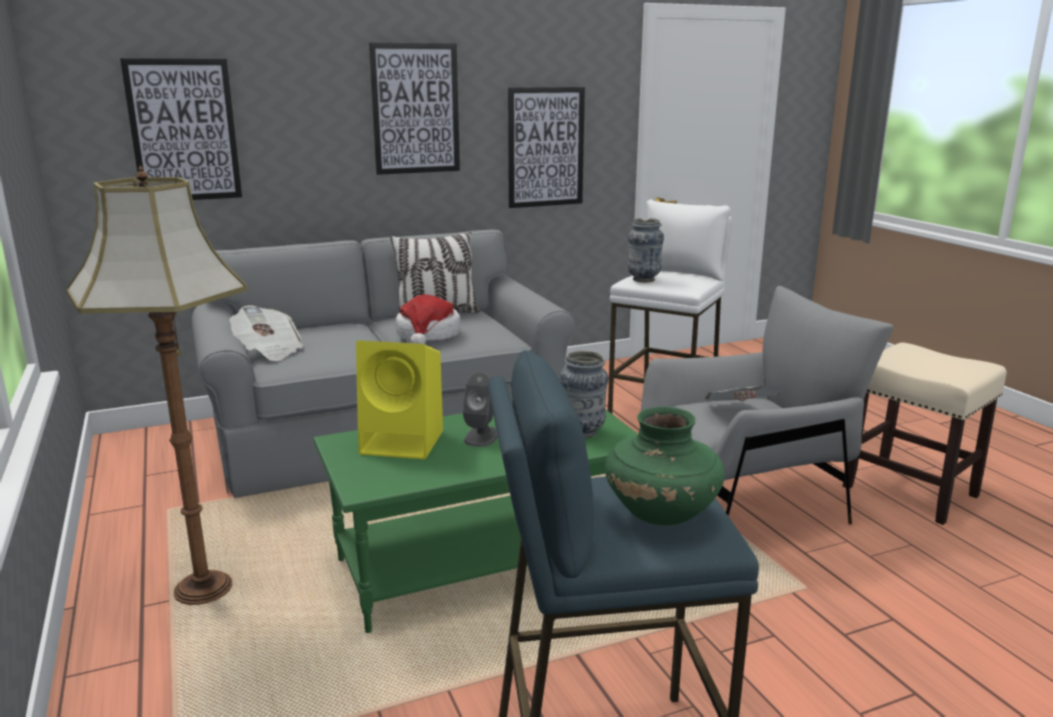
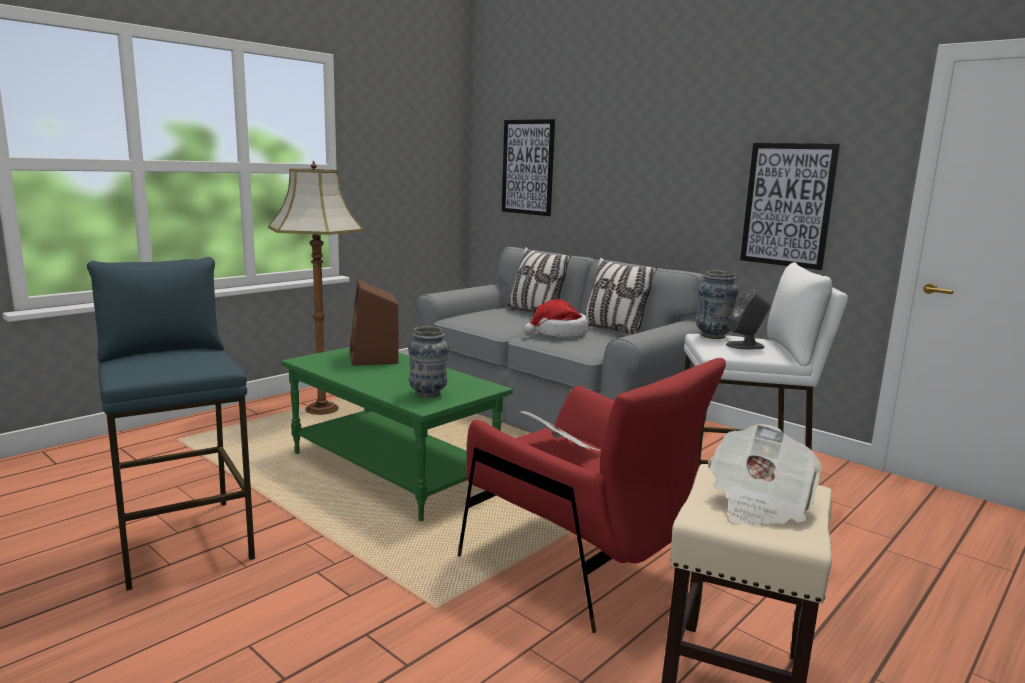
camera: 65 degrees right, 5 degrees down
(268, 351) = (478, 312): newspaper -> newspaper (758, 503)
(315, 329) = (534, 313): none -> pillow
(404, 442) = (374, 358): yellow speaker -> brown speaker
(415, 109) = (670, 159): picture -> none
(481, 436) = (398, 372): grey speaker -> grey speaker (745, 346)
(661, 514) = (158, 363): green vase -> none
(743, 503) = (580, 562): grey armchair -> red armchair

